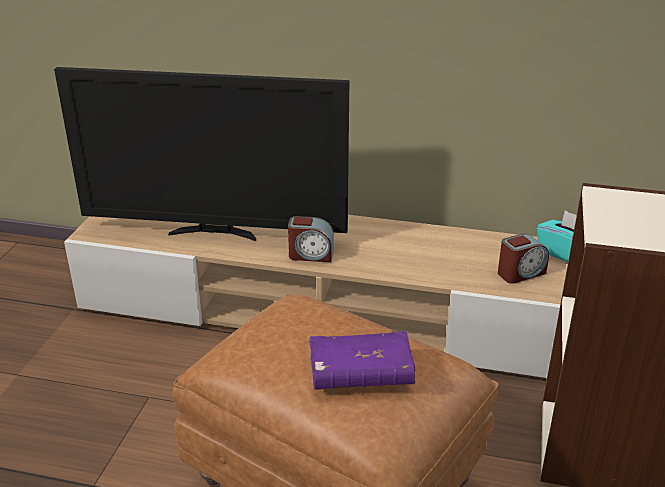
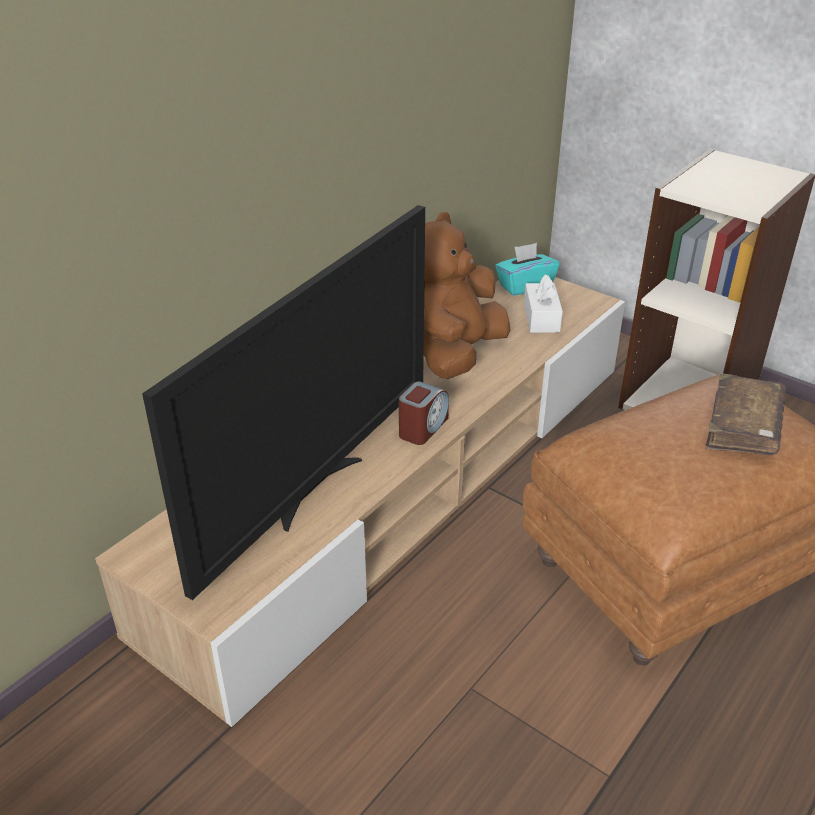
camera: 65 degrees left, 5 degrees up
(360, 373) = (743, 426): purple book -> brown book
(420, 246) = (456, 354): none -> brown plush toy
(520, 273) = (541, 318): alarm clock -> white tissue box

